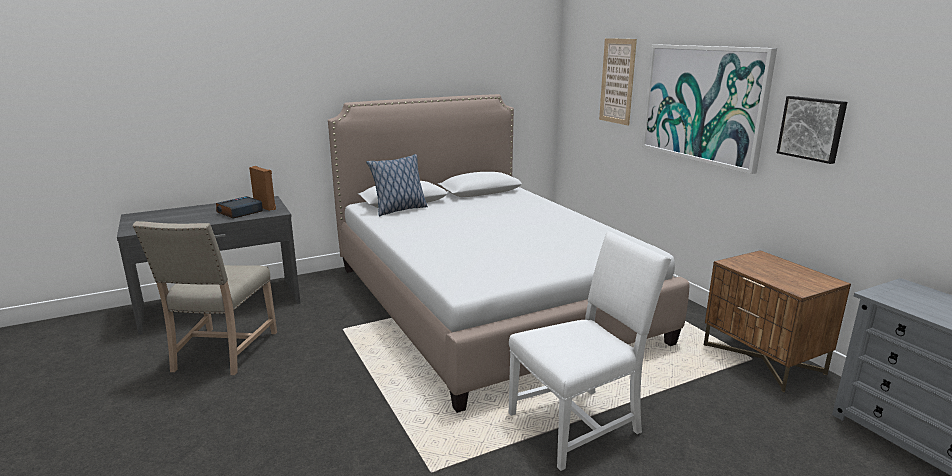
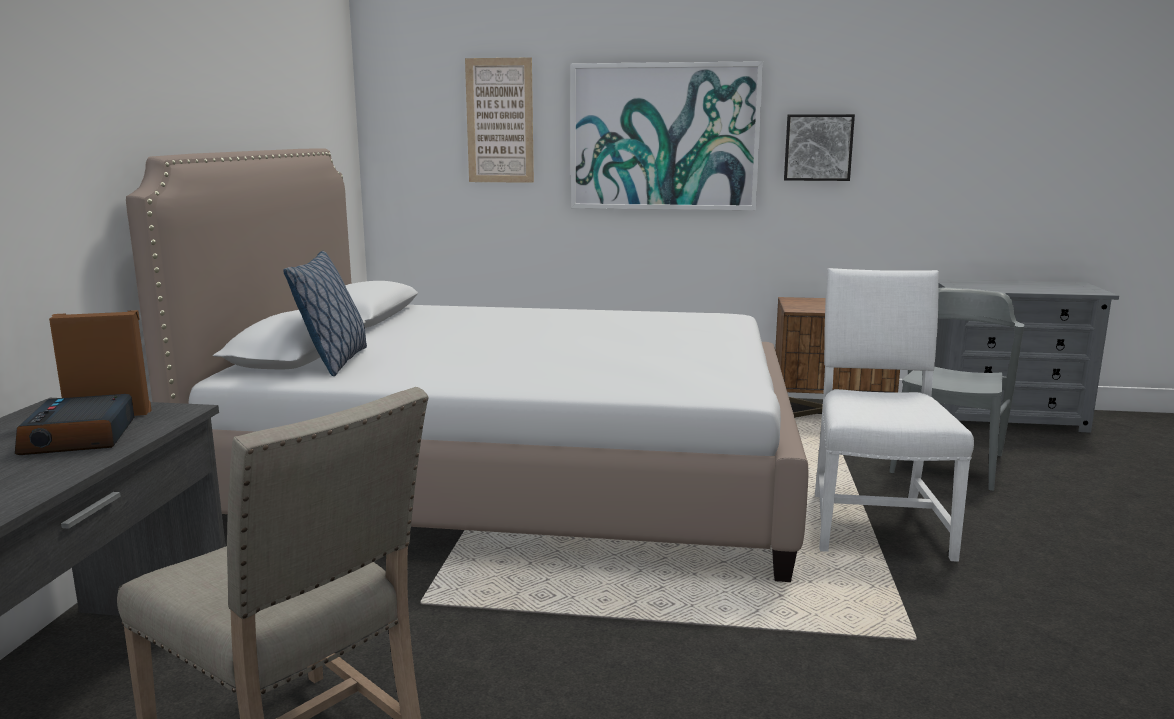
camera: 55 degrees left, 5 degrees down
(744, 433) = (947, 463): none -> grey chair

